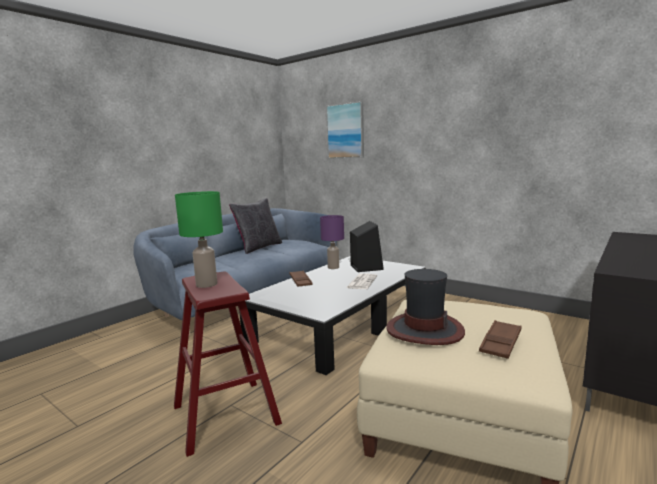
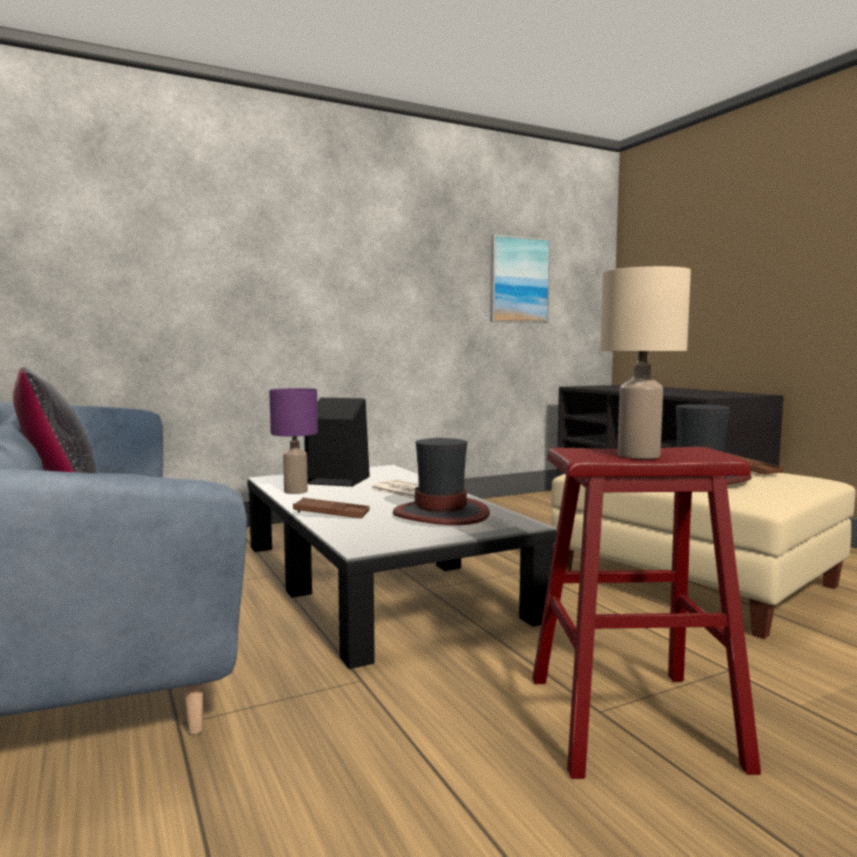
camera: 65 degrees left, 5 degrees down
(206, 284) = (639, 456): green table lamp -> beige table lamp
(322, 296) = (441, 514): none -> hat
(345, 131) = (164, 232): picture -> picture (518, 280)

